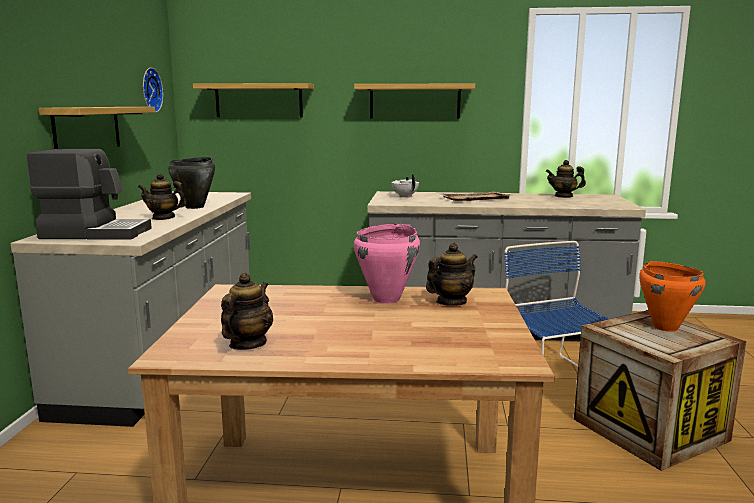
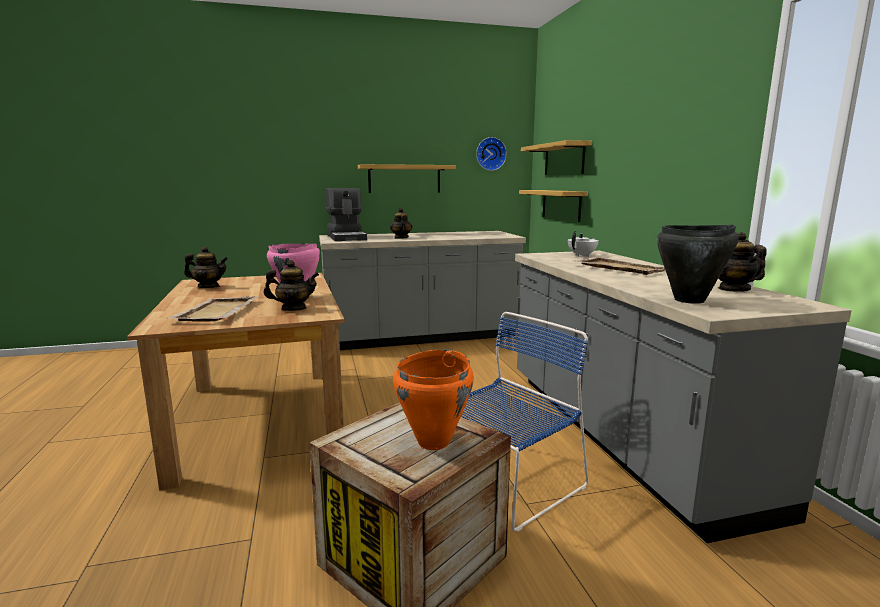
camera: 70 degrees right, 0 degrees up
(195, 207) = (445, 237): black cooking pot -> black cooking pot (690, 300)
(414, 101) = (655, 152): shelf -> shelf (561, 205)
(444, 335) = (217, 312): none -> beige tray
(451, 302) = (293, 309): teapot -> teapot turned 45 degrees counterclockwise

